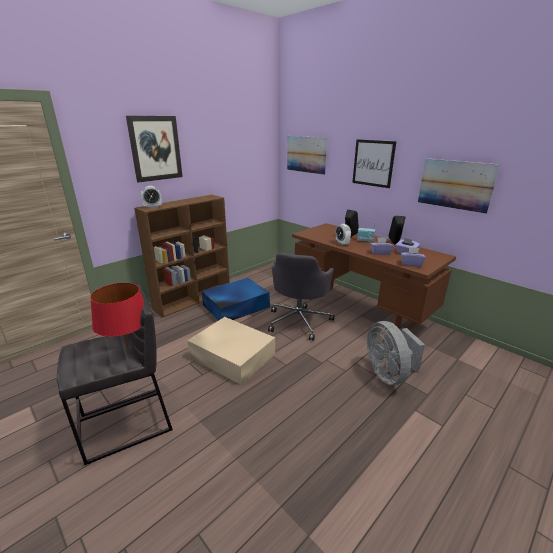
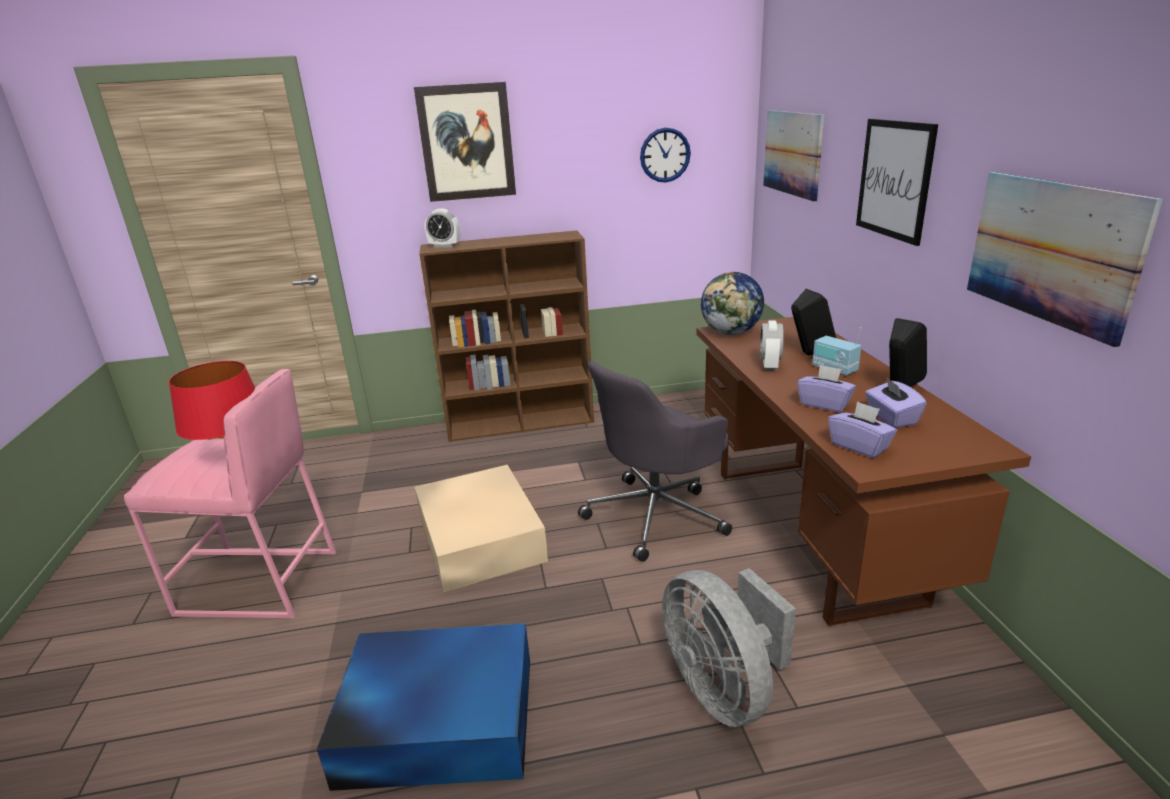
camera: 35 degrees right, 0 degrees up
(127, 423) = (258, 583): grey stool -> pink stool
(235, 306) = (573, 453): blue storage box -> blue storage box (436, 719)
(245, 156) = (665, 155): none -> wall clock
(309, 233) = (731, 332): none -> globe
(389, 374) = (723, 689): grey fan -> grey fan turned 45 degrees counterclockwise

